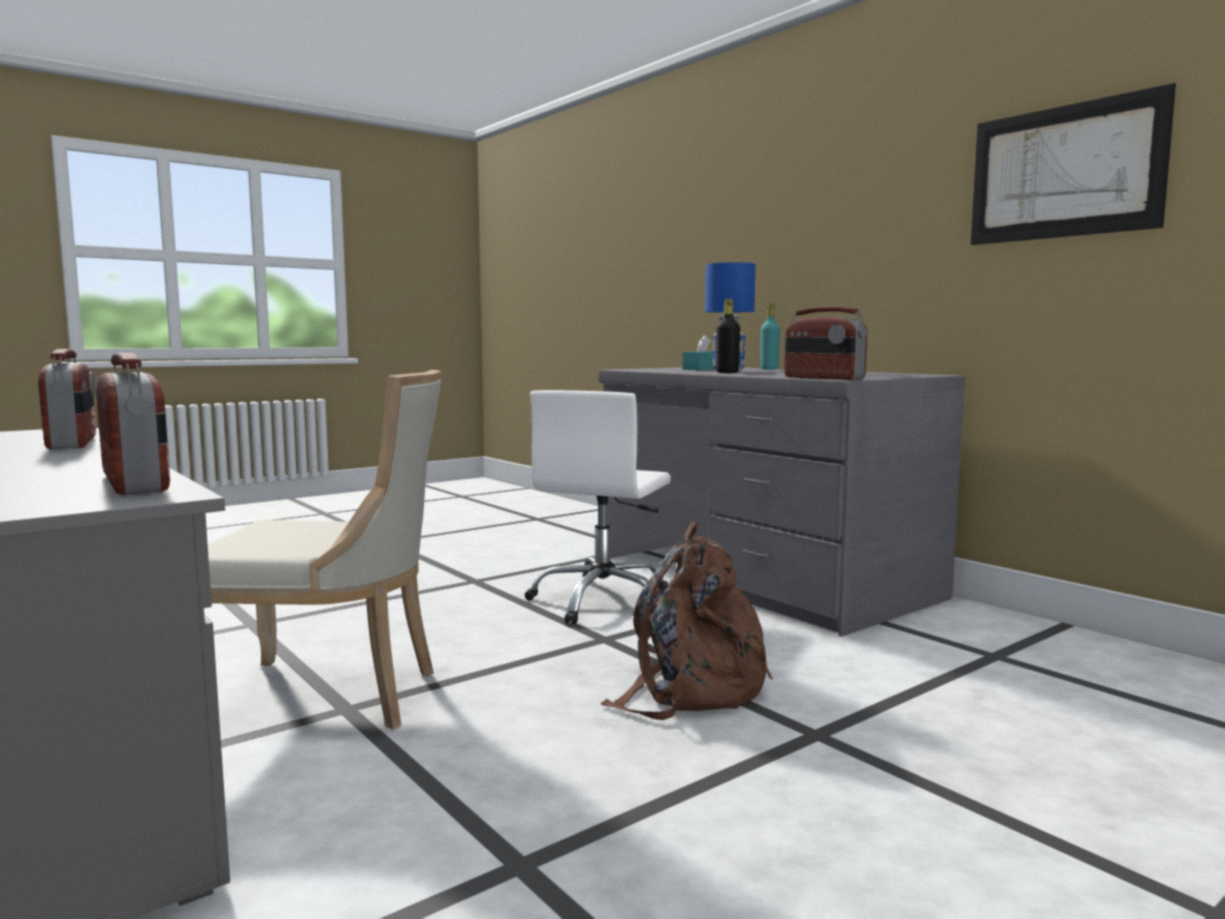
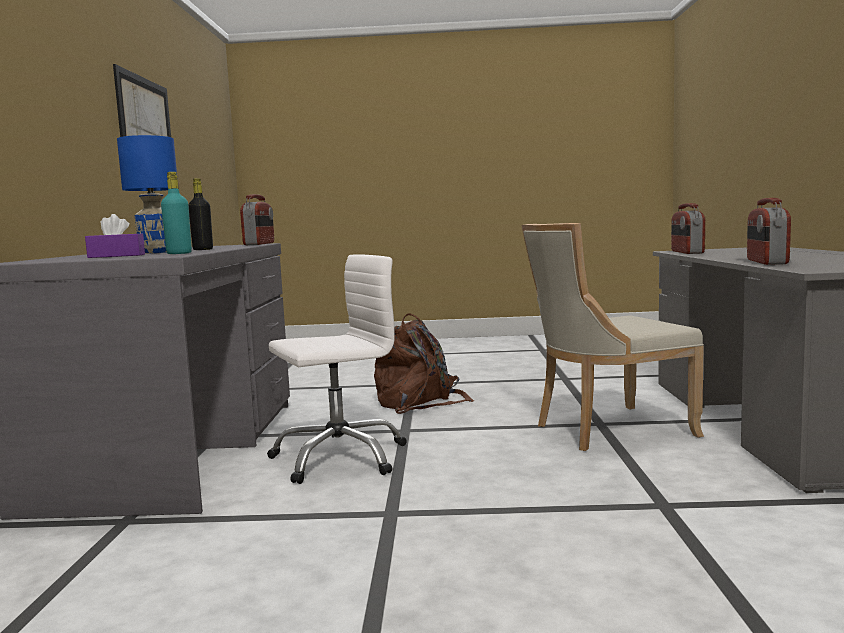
camera: 140 degrees left, 0 degrees up
(331, 698) = (607, 430): beige chair -> beige chair turned 60 degrees counterclockwise
(702, 369) = (116, 256): turquoise tissue box -> purple tissue box
(769, 369) = (81, 256): turquoise bottle -> turquoise bottle (179, 253)

